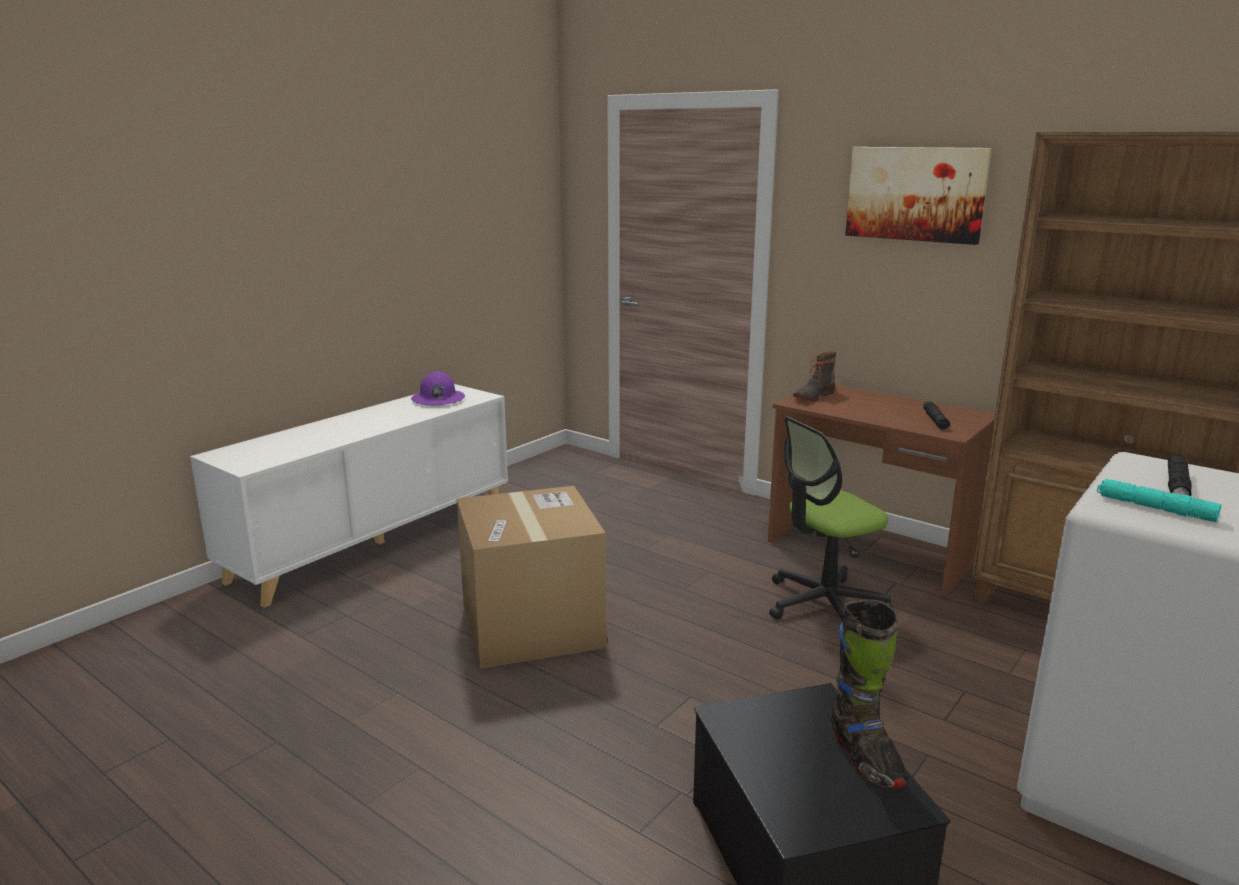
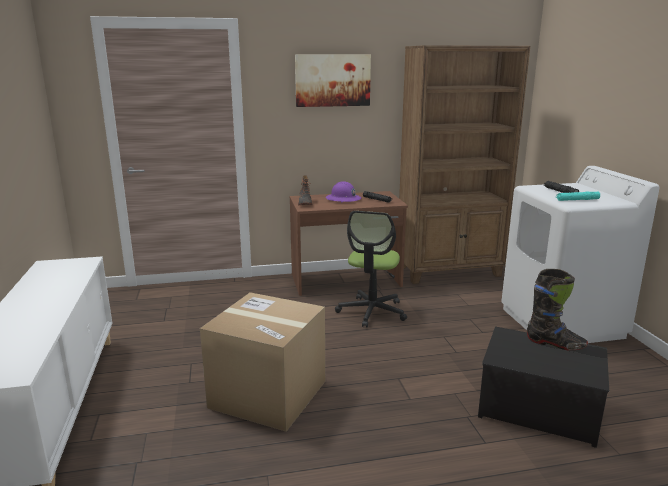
camera: 50 degrees left, 0 degrees up
(437, 399) = (55, 274): purple hard hat -> purple hard hat (343, 199)

